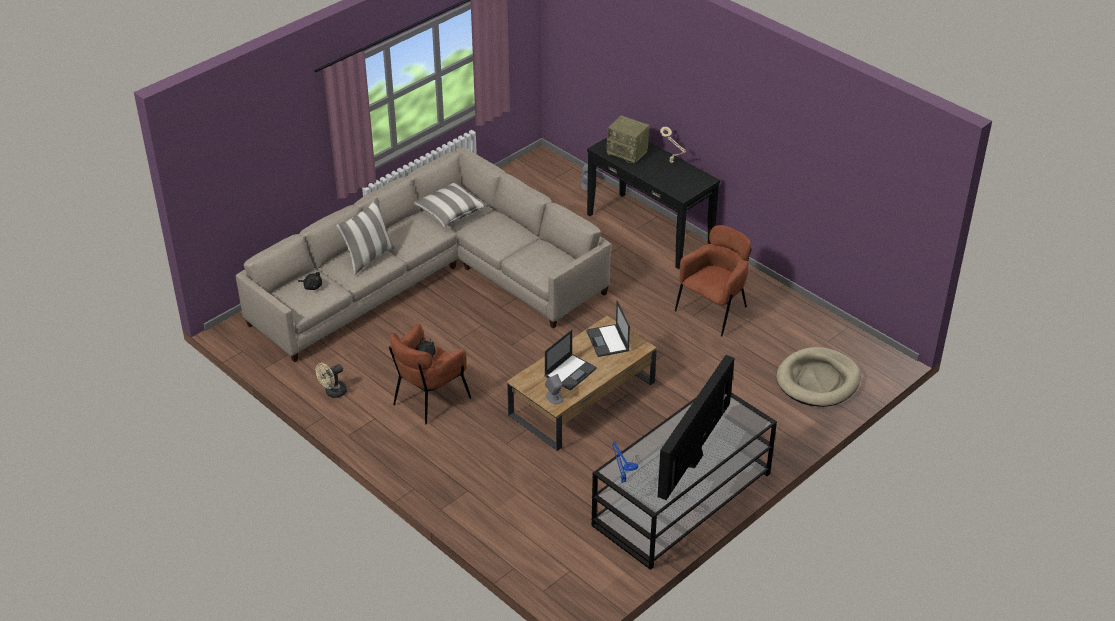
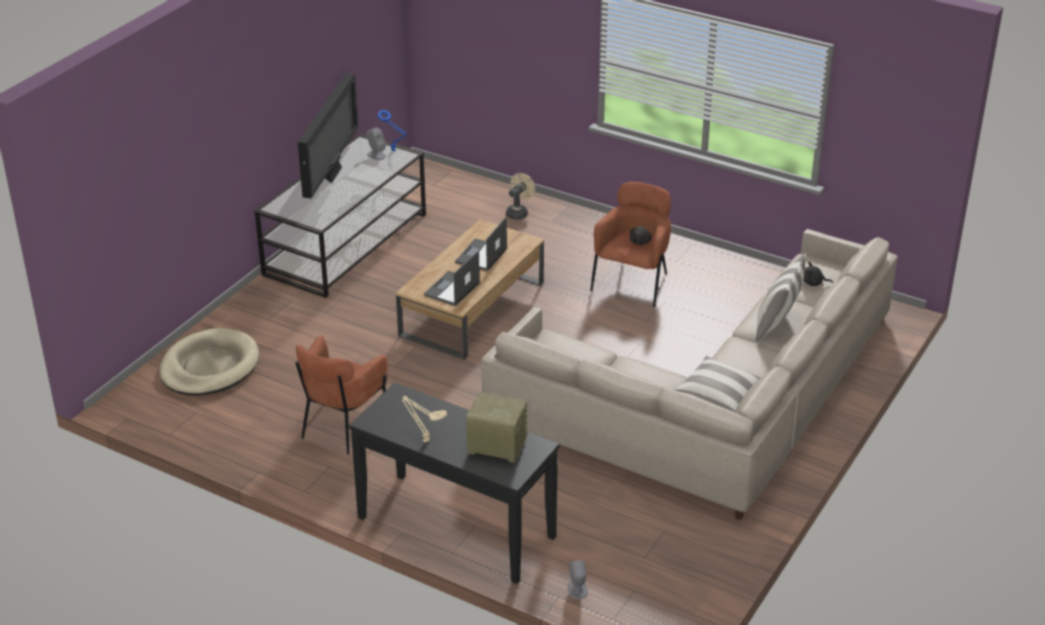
camera: 165 degrees right, 5 degrees down
(333, 393) = (735, 274): beige fan -> beige fan (519, 212)
(554, 397) = (488, 232): grey speaker -> grey speaker (376, 155)
(608, 341) = (451, 289): laptop -> laptop turned 120 degrees counterclockwise

